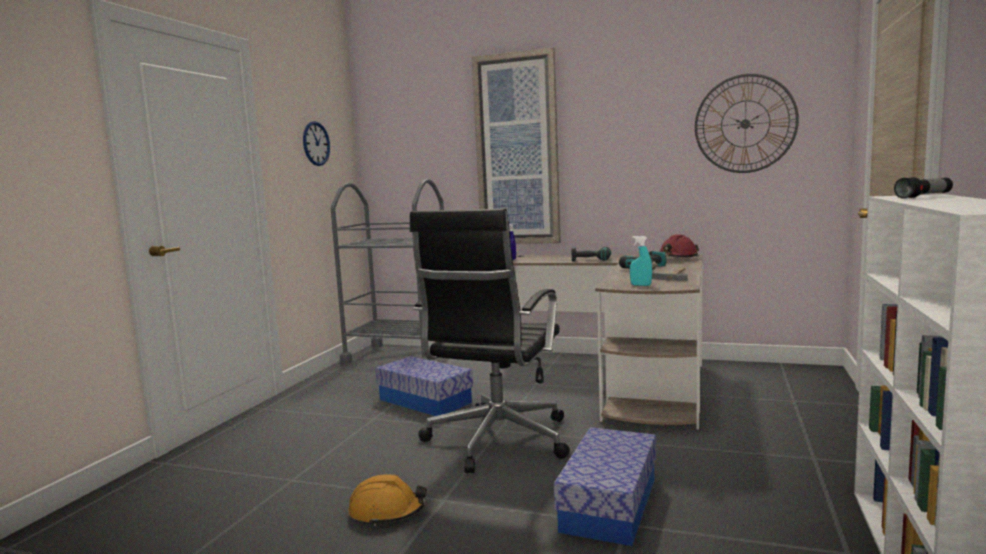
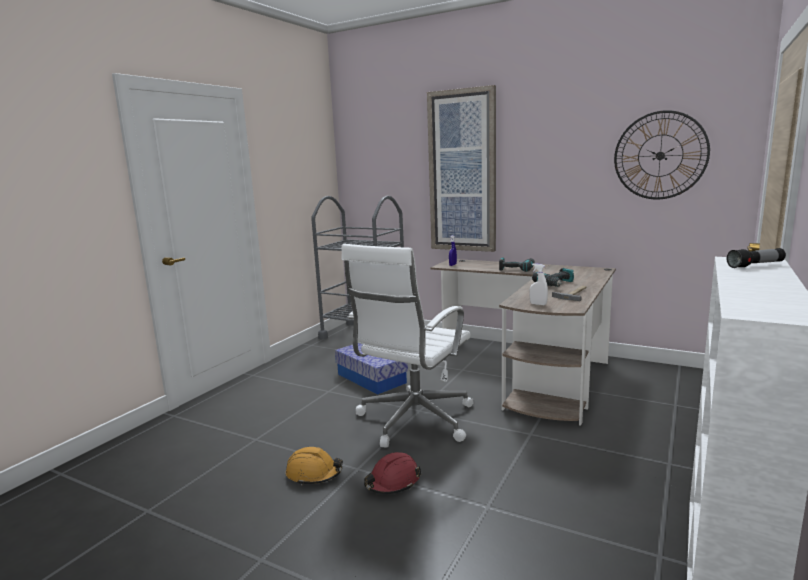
camera: 10 degrees right, 5 degrees up
(316, 143) = (300, 165): wall clock -> none
(496, 441) = (413, 421): black office chair -> white office chair
(609, 505) = (481, 487): storage box -> none
(641, 285) = (538, 304): turquoise spray bottle -> white spray bottle
(677, 258) = (589, 272): red hard hat -> red hard hat (392, 482)

